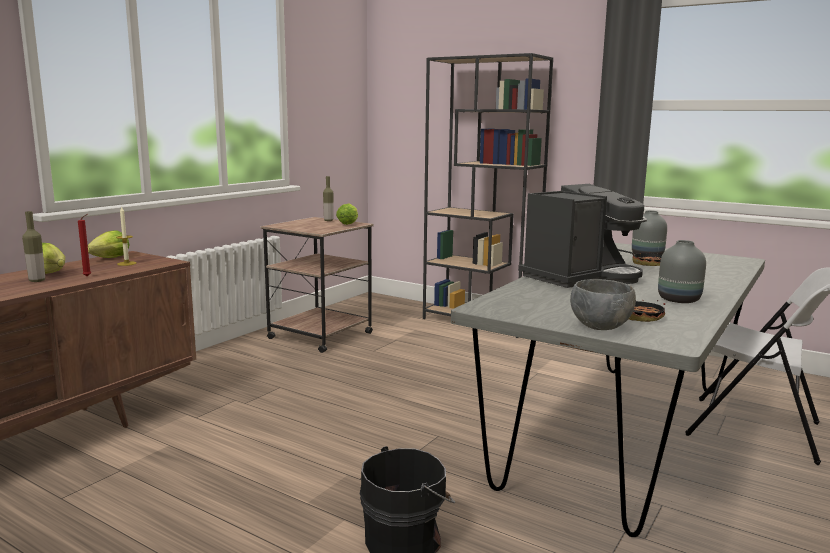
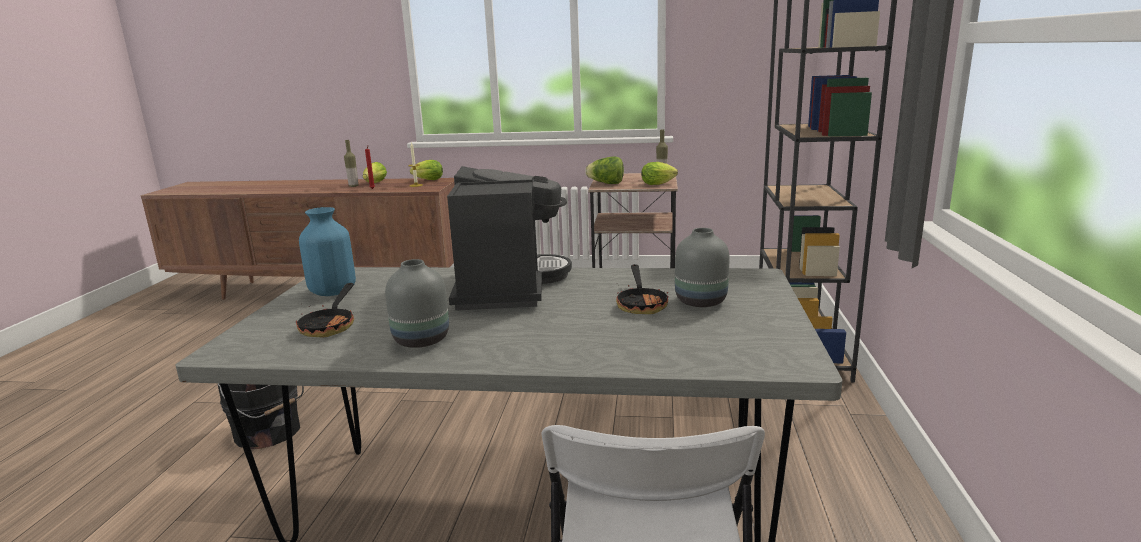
camera: 65 degrees right, 5 degrees up
(312, 229) = (606, 183): none -> lettuce
(541, 311) = (334, 291): none -> blue vase
(580, 277) = (506, 286): coffee machine -> coffee machine turned 120 degrees counterclockwise
(599, 326) = (280, 318): grey bowl -> none

